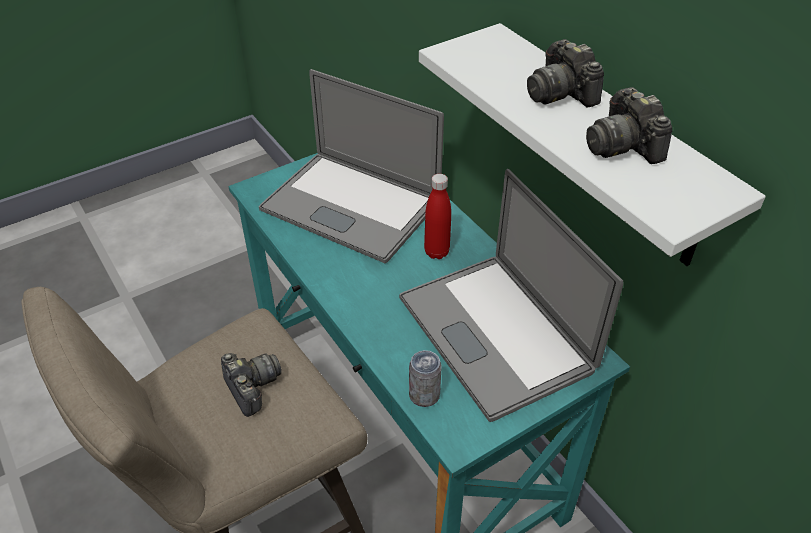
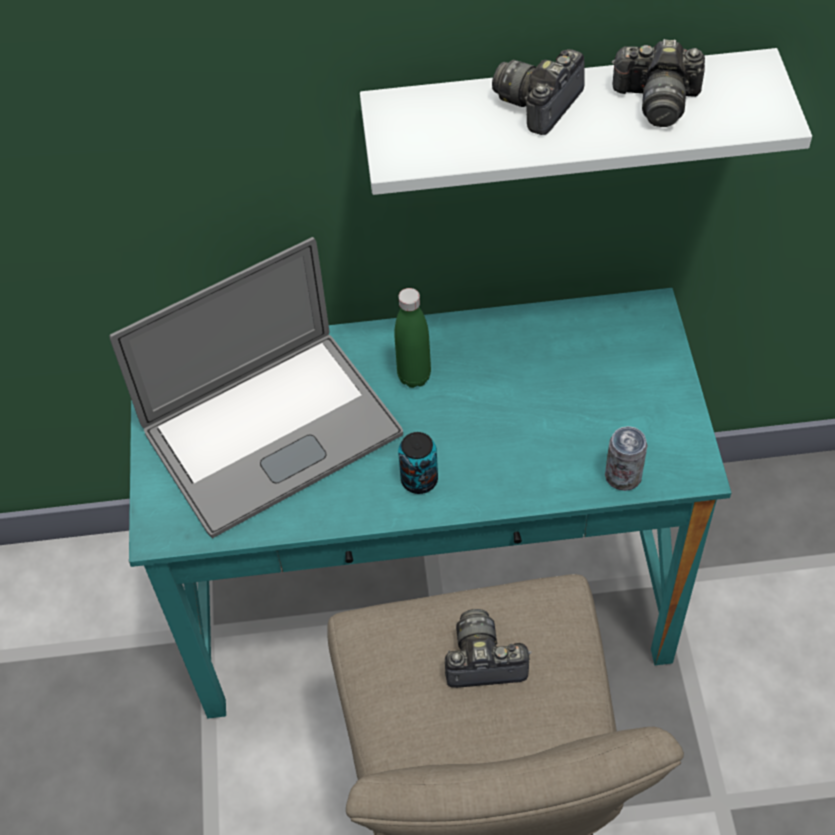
camera: 60 degrees left, 10 degrees up
(354, 284) = (419, 480): none -> can
(436, 252) = (414, 376): red bottle -> green bottle
(495, 333) = (570, 376): laptop -> none
(561, 93) = (540, 104): camera -> camera turned 120 degrees clockwise

